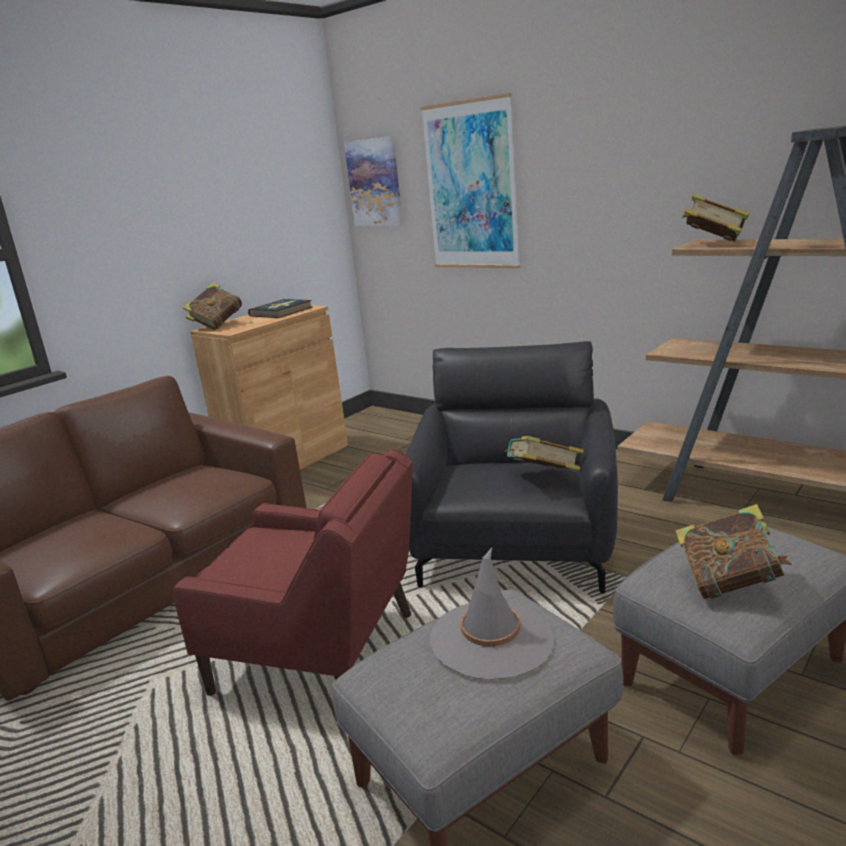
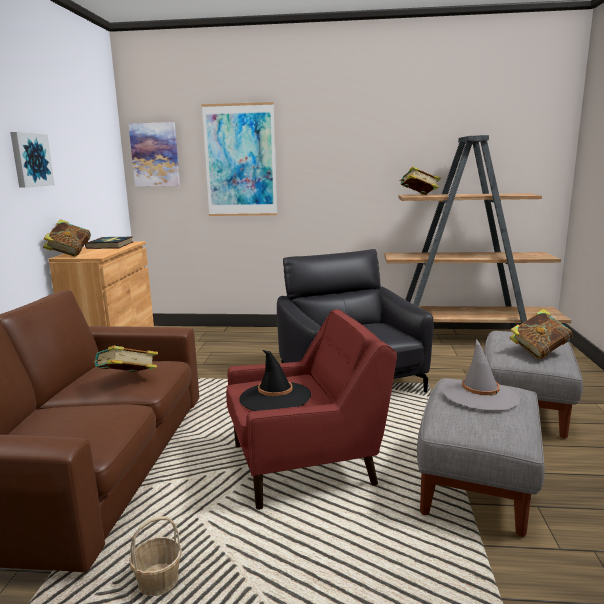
camera: 35 degrees left, 5 degrees down
(50, 737) = (158, 581): none -> basket
(165, 216) = (30, 160): none -> picture
(264, 560) = (275, 397): none -> black hat
(543, 478) = (381, 329): book -> book (127, 379)

